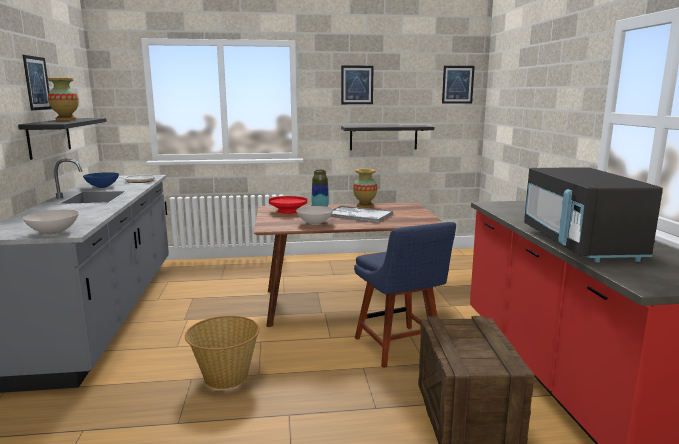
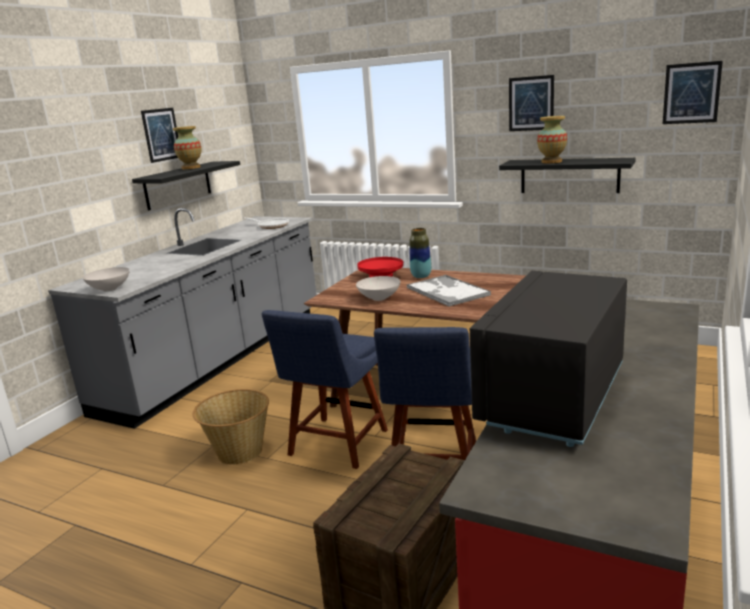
camera: 35 degrees right, 5 degrees up
(102, 187) = (231, 233): blue bowl -> none
(307, 351) = (336, 445): none -> blue chair
(365, 206) = (479, 277): vase -> vase (551, 162)

